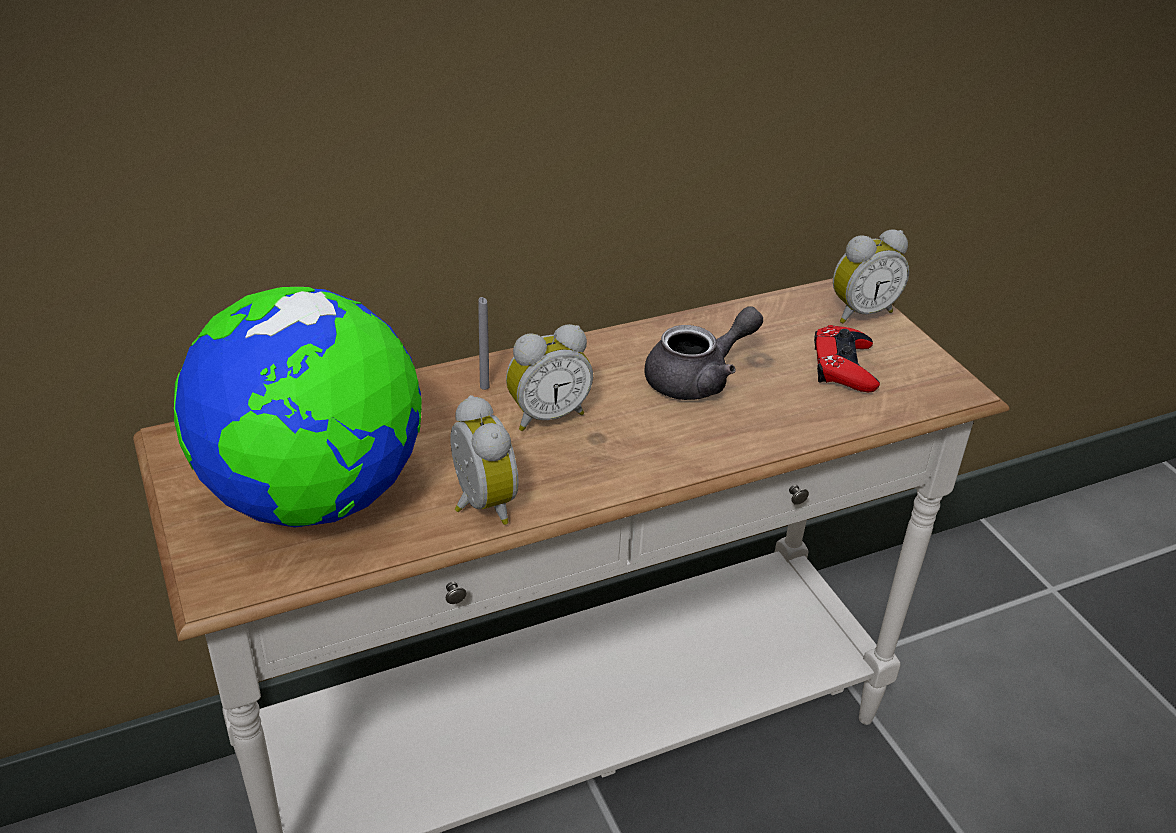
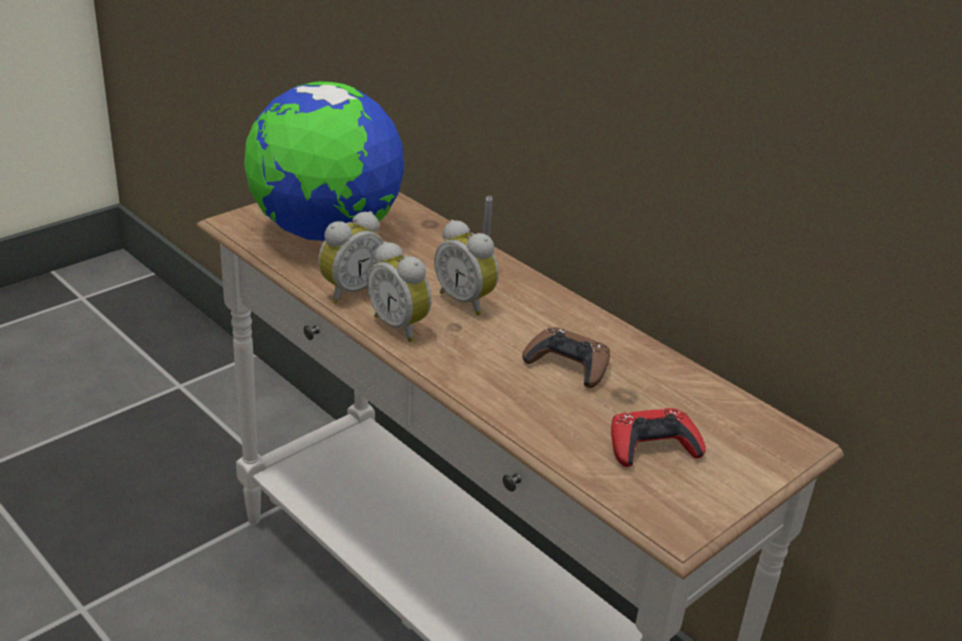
camera: 70 degrees right, 5 degrees down
(698, 379) = (568, 364): grey teapot -> brown game controller
(860, 312) = (761, 451): alarm clock -> alarm clock (401, 326)

